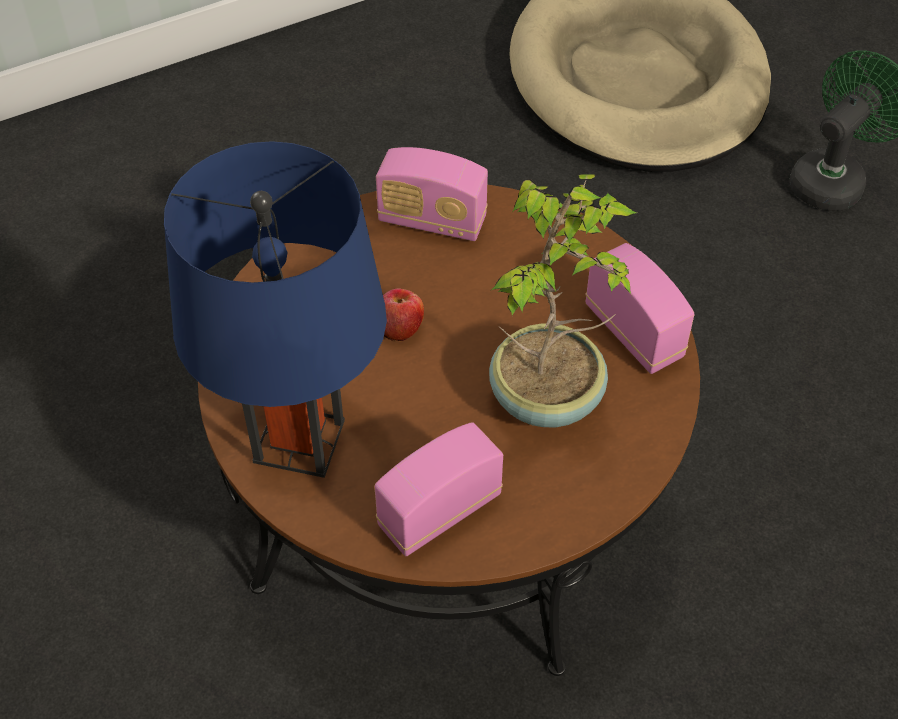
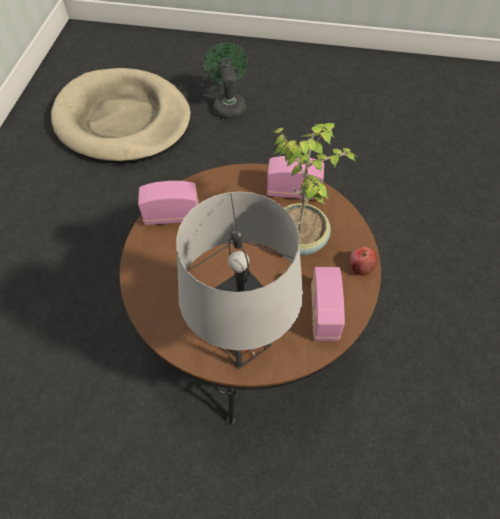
camera: 50 degrees left, 5 degrees up
(299, 441) = (243, 342): blue table lamp -> grey table lamp
(400, 327) = (217, 265): apple -> apple (361, 267)
(432, 221) = (172, 216): radio -> radio turned 150 degrees counterclockwise

